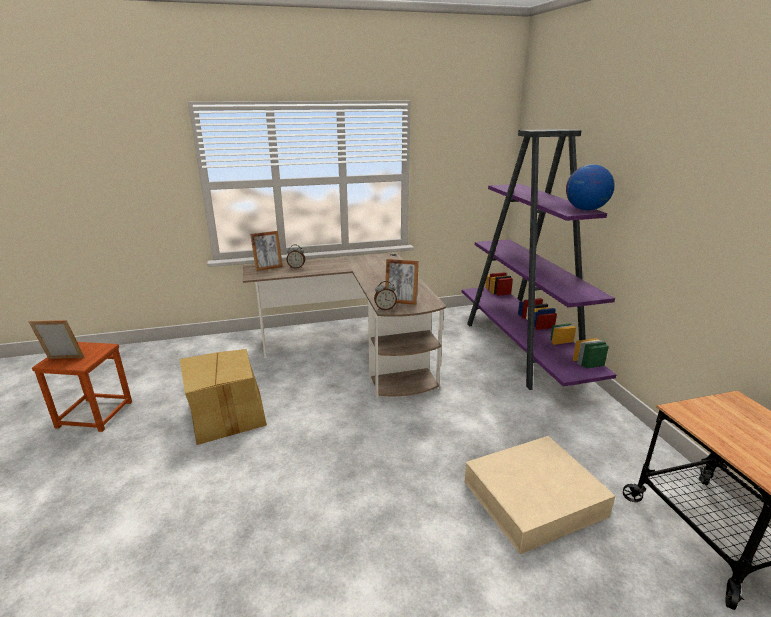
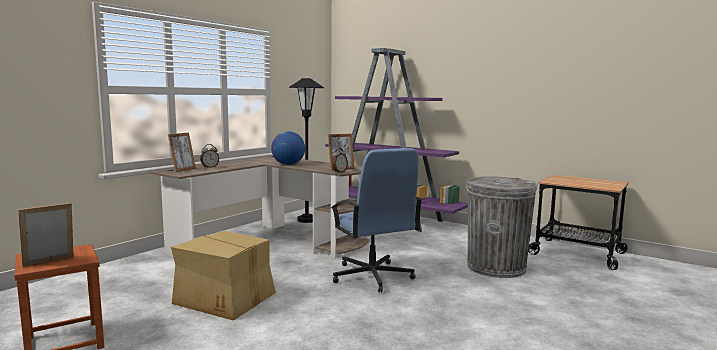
camera: 40 degrees left, 15 degrees down
(372, 443) = (372, 276): none -> blue office chair
(431, 327) = (307, 220): none -> black floor lamp
(533, 498) = (495, 267): beige storage box -> grey trash can
(585, 210) = (428, 97): globe -> globe (288, 164)

